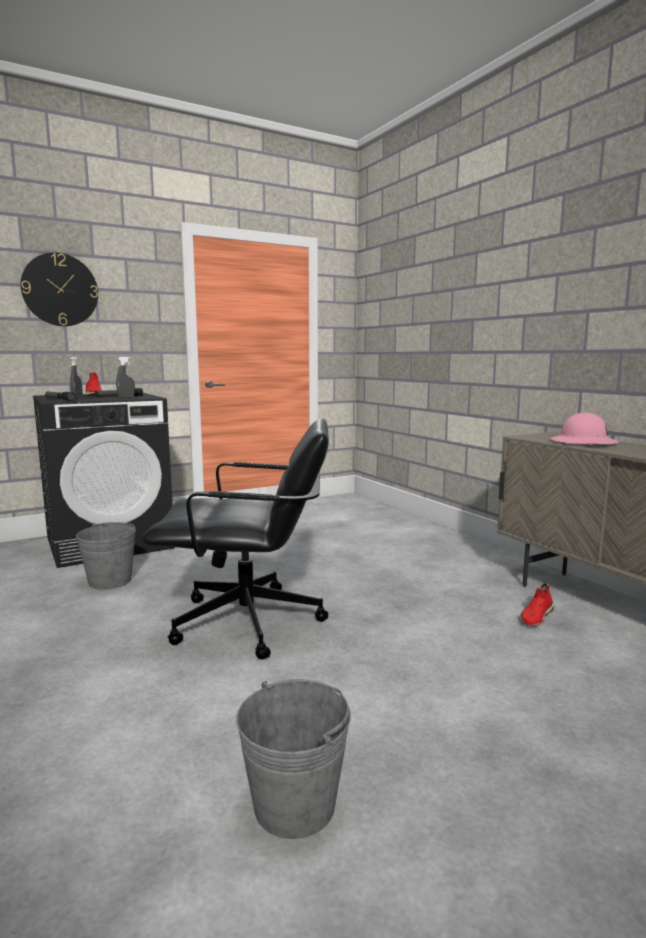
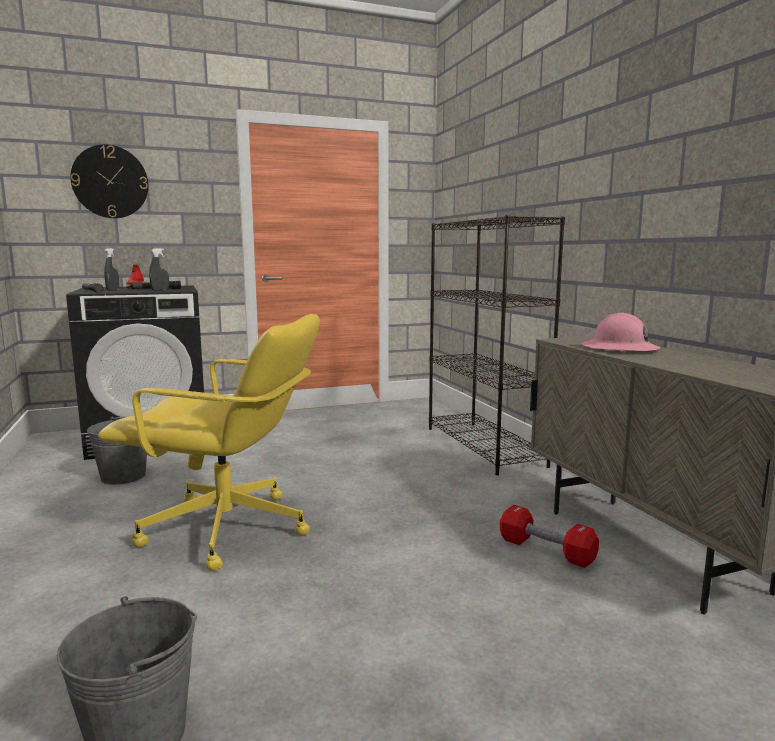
camera: 10 degrees right, 0 degrees up
(249, 622) = (228, 530): black office chair -> yellow office chair
(429, 533) = (484, 446): none -> black bookcase
(535, 617) = (546, 551): red shoe -> red dumbbell

